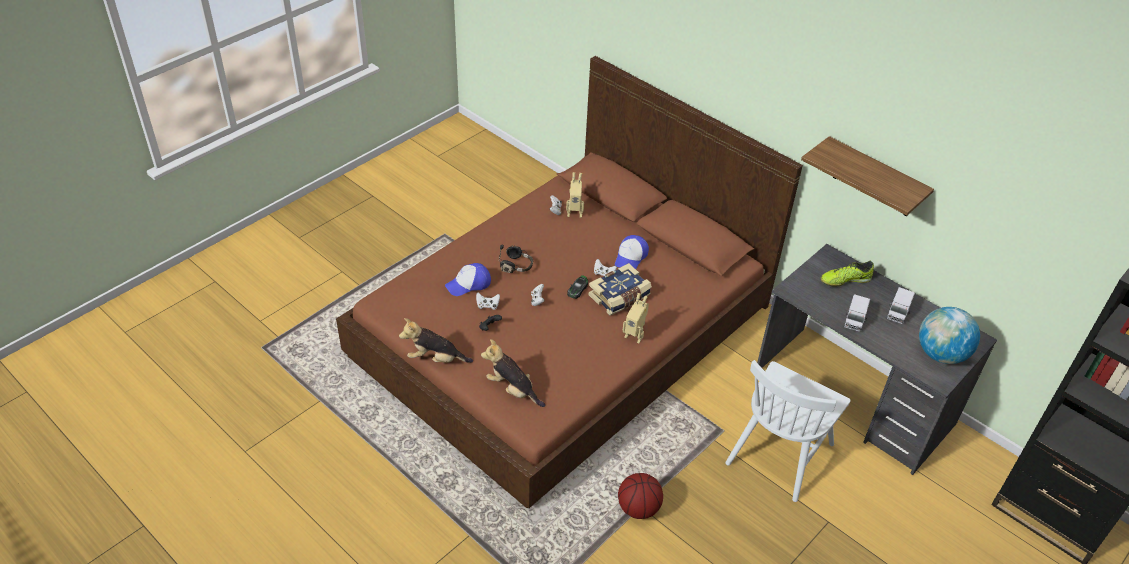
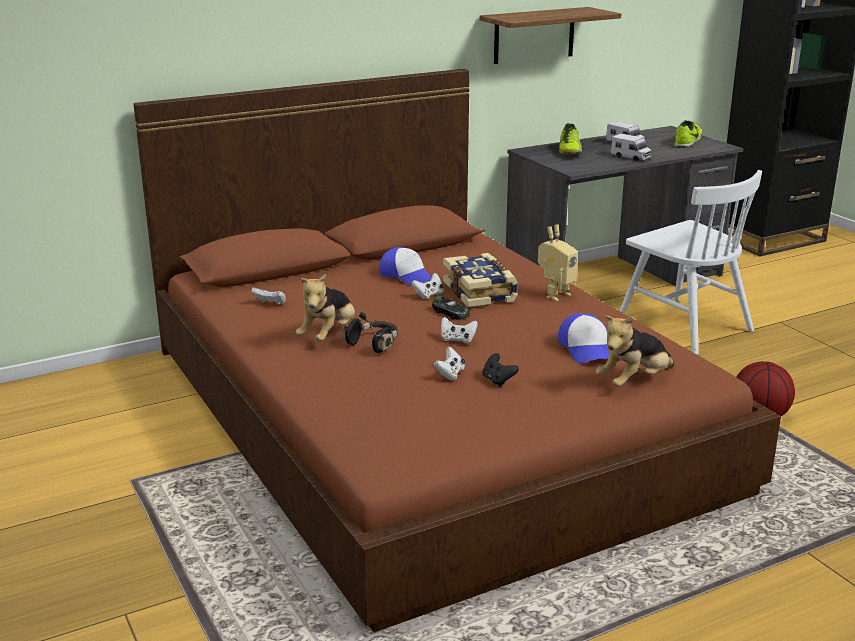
camera: 70 degrees left, 20 degrees down
(435, 359) = (549, 431): plush toy -> plush toy (329, 335)
(469, 284) = (393, 380): cap -> cap (585, 349)
(574, 212) = (286, 293): toy robot -> none
(940, 354) = (687, 141): globe -> shoe

